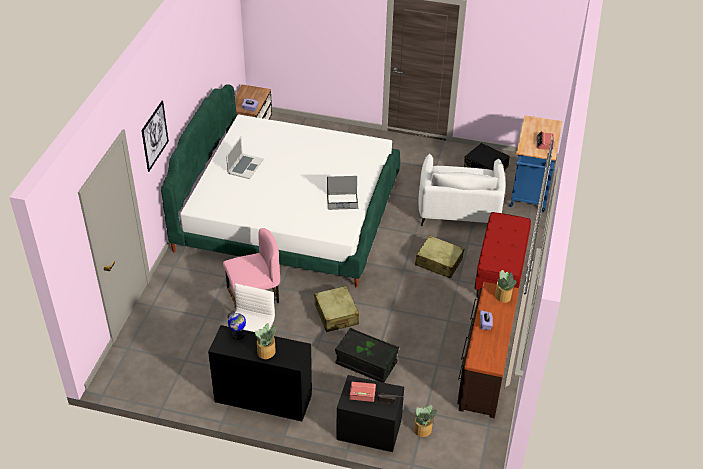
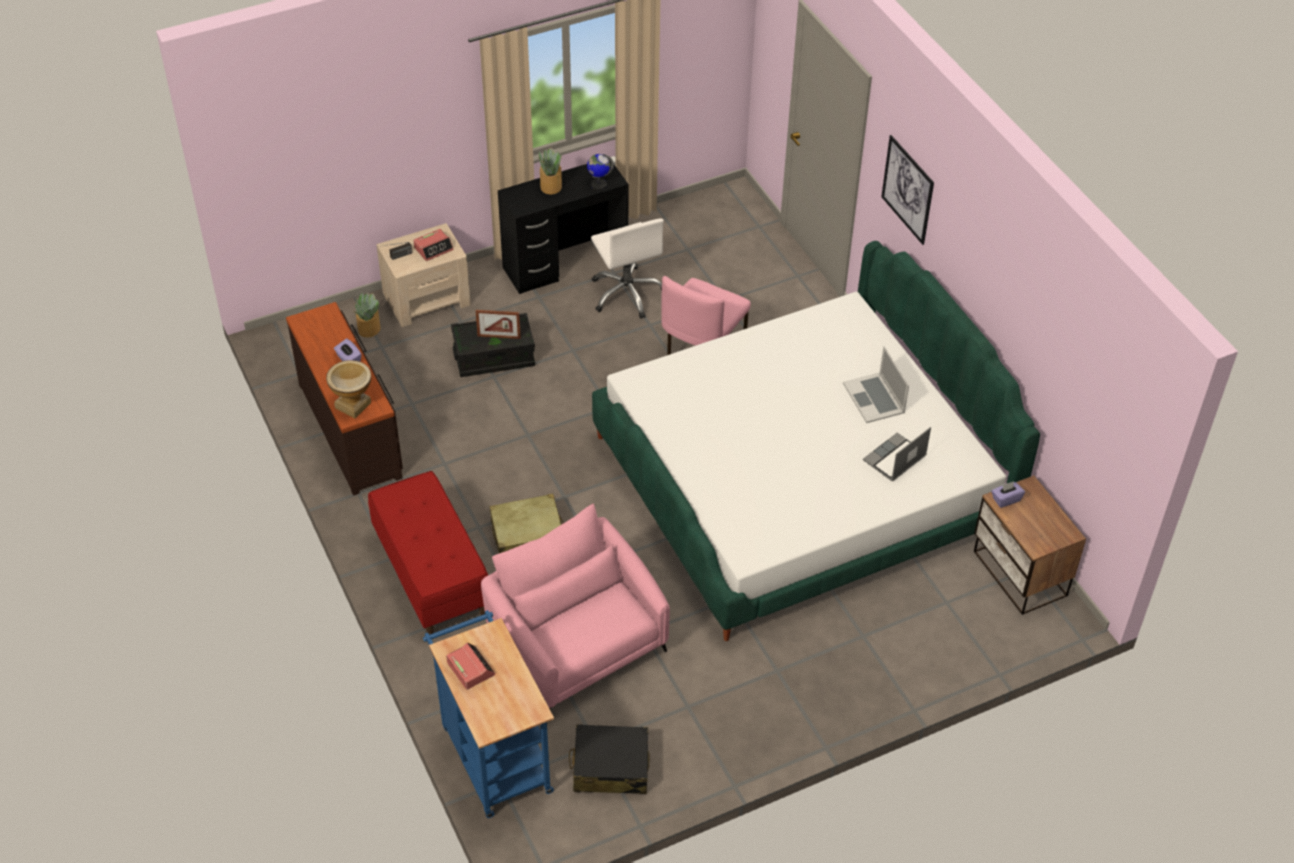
camera: 140 degrees right, 5 degrees up
(336, 315) = (585, 389): beige suitcase -> none
(342, 201) = (687, 426): laptop -> laptop (894, 459)
(364, 345) = (499, 337): none -> picture frame
(369, 429) = (427, 299): black nightstand -> beige nightstand
(459, 210) = (577, 645): white armchair -> pink armchair
(503, 296) = (353, 405): potted plant -> vase

